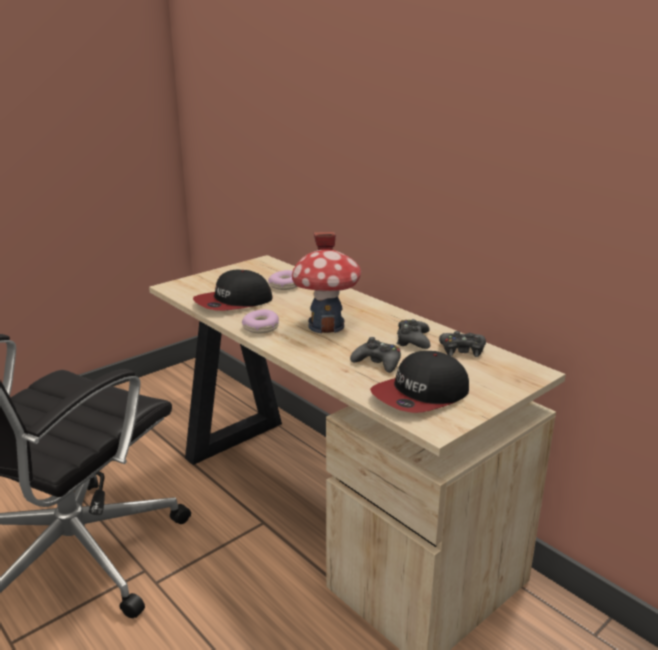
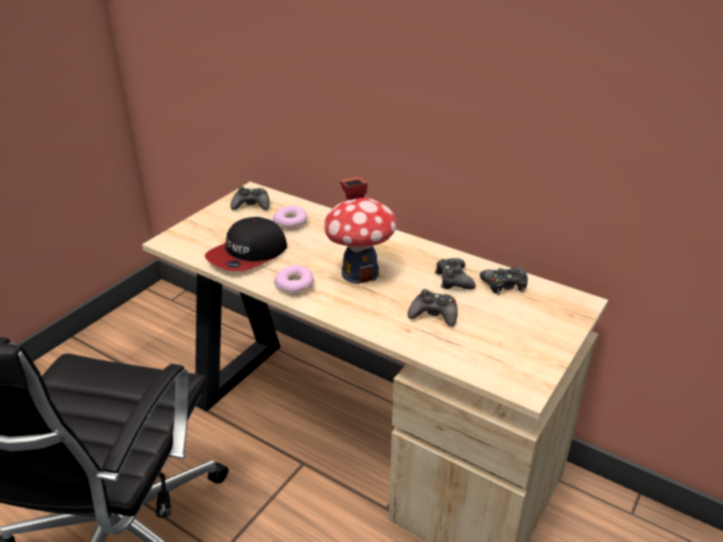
camera: 15 degrees left, 10 degrees up
(258, 270) = (251, 205): none -> black game controller
(421, 395) = (493, 350): cap -> none

